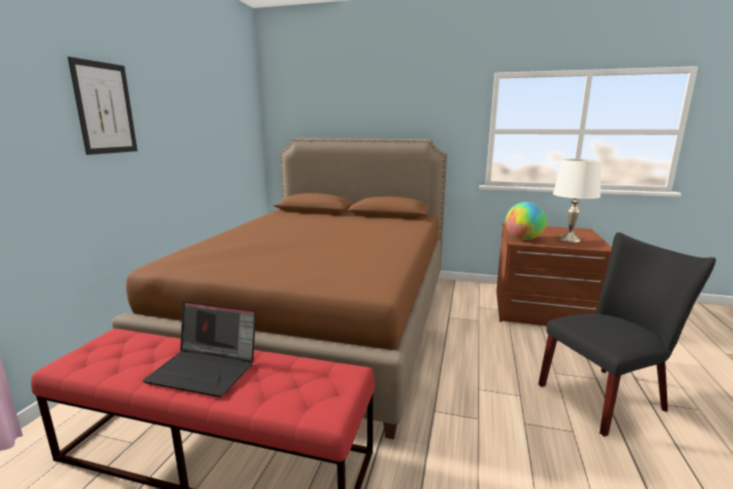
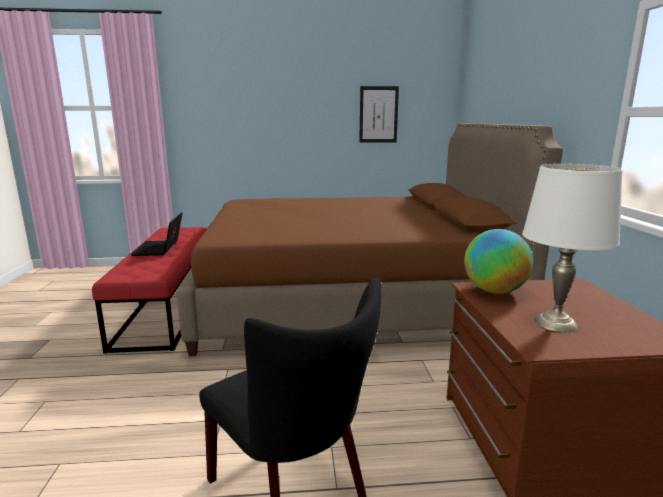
camera: 70 degrees right, 0 degrees up
(105, 108) = (262, 98): picture -> picture (378, 114)

